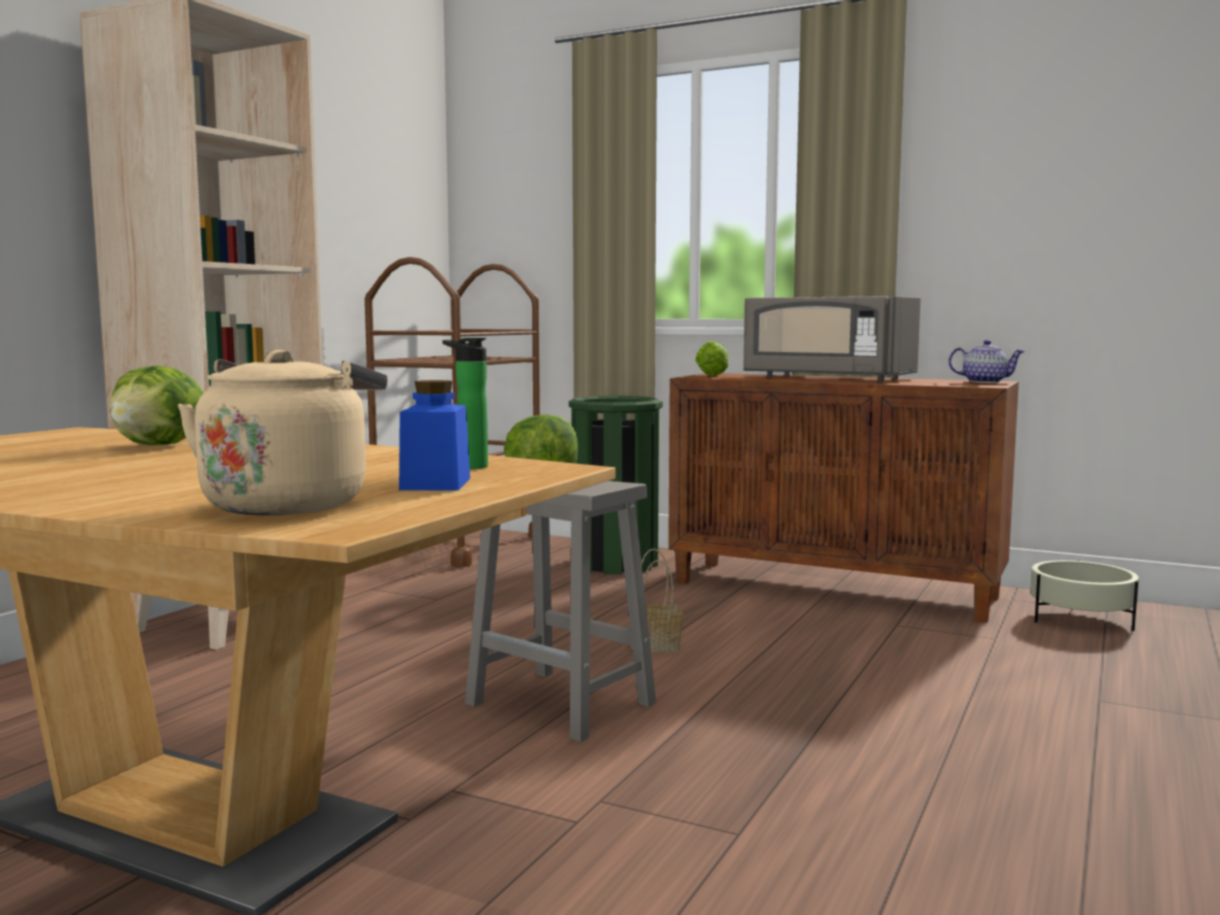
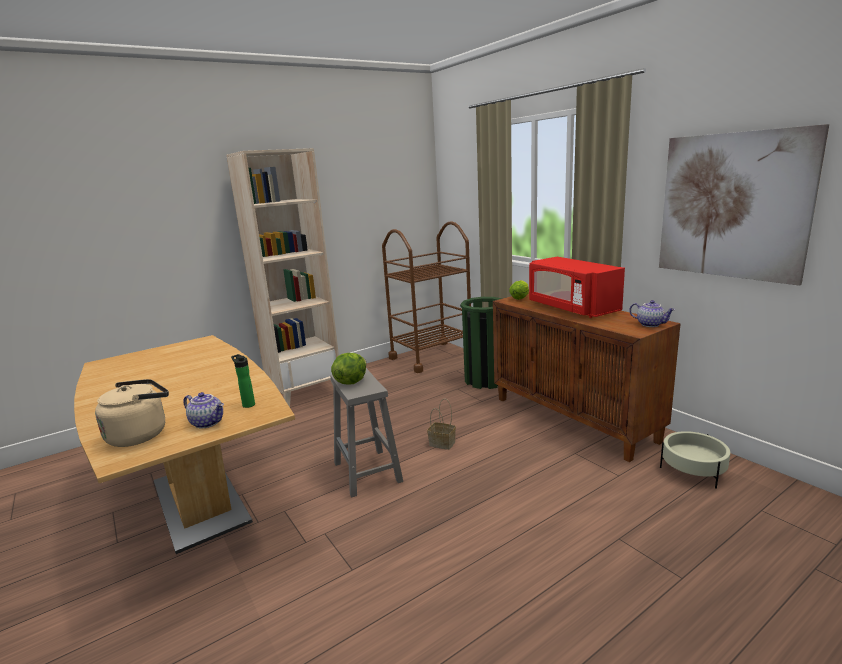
camera: 30 degrees right, 10 degrees up
(161, 445) = (201, 362): lettuce -> none
(435, 484) = (208, 422): blue jar -> teapot
(826, 378) = (571, 308): grey microwave -> red microwave
(1072, 196) = (732, 206): none -> picture

